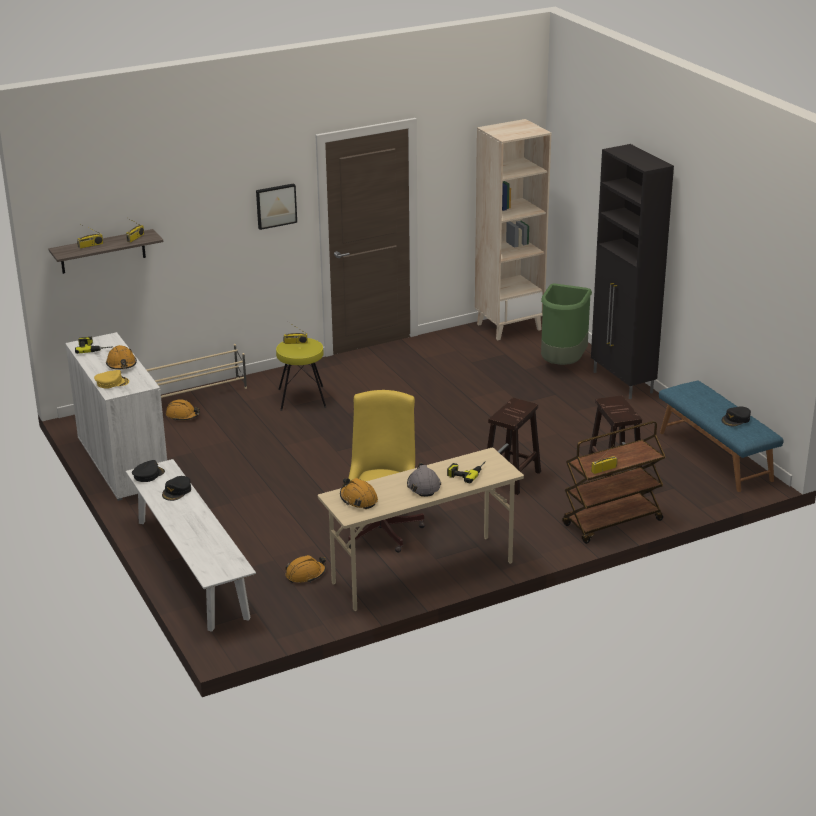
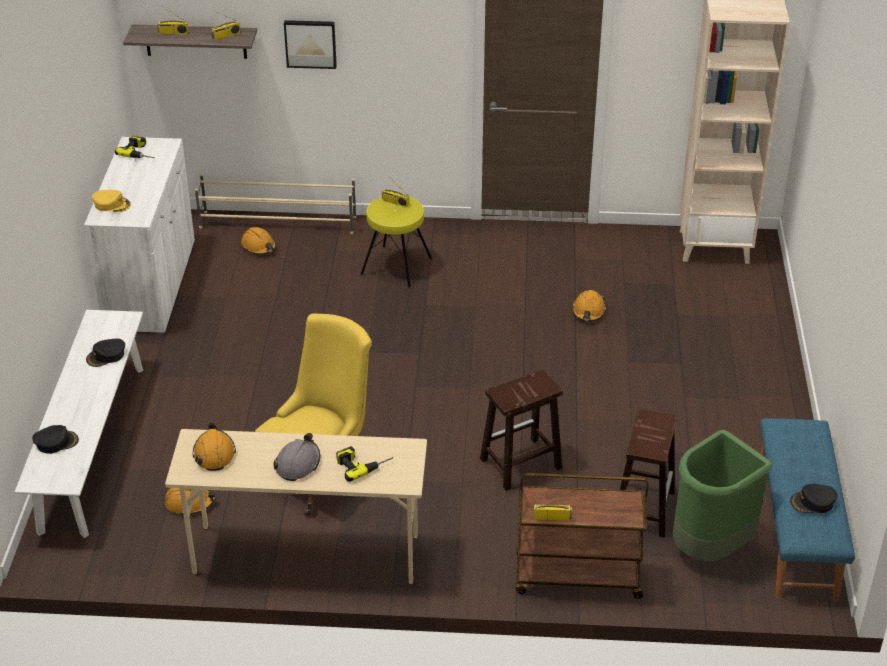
camera: 30 degrees right, 10 degrees up
(121, 364) = (144, 183): orange hard hat -> orange hard hat (588, 312)
(148, 474) = (101, 323): black cap -> black cap (56, 442)
(275, 205) = (415, 32): picture -> picture (310, 43)
(562, 364) = (730, 322): green trash can -> green trash can (710, 547)
(622, 383) = (778, 376): black cabinet -> none

